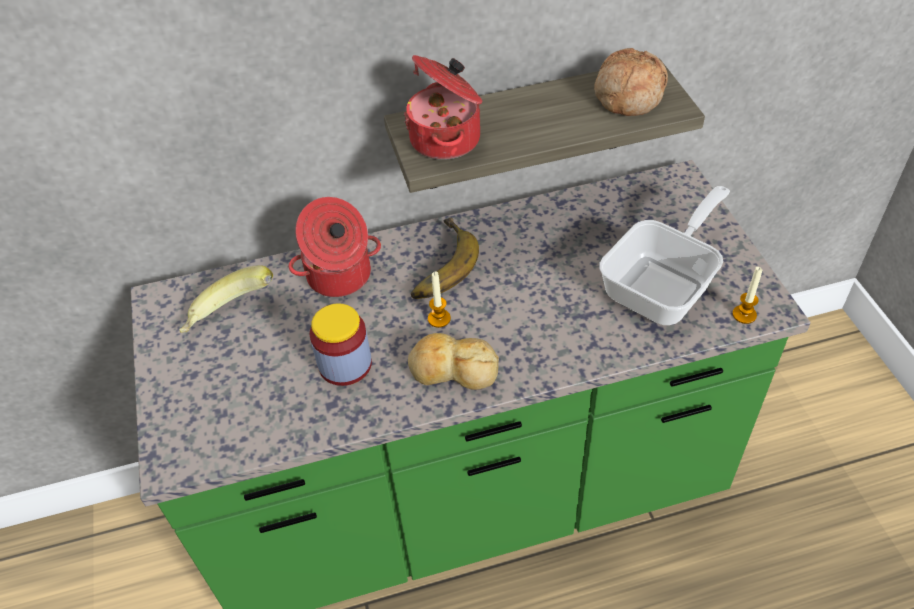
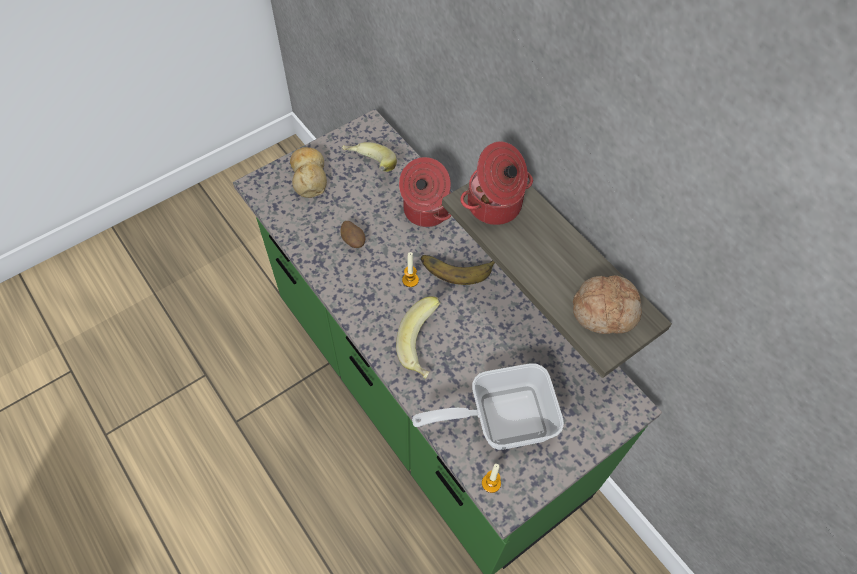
camera: 65 degrees right, 10 degrees up
(345, 364) = (353, 241): jar -> potato
(453, 370) = (370, 302): bread -> bread (309, 176)
(544, 330) = (424, 347): none -> banana
(664, 285) = (500, 418): frying pan -> frying pan turned 150 degrees clockwise

